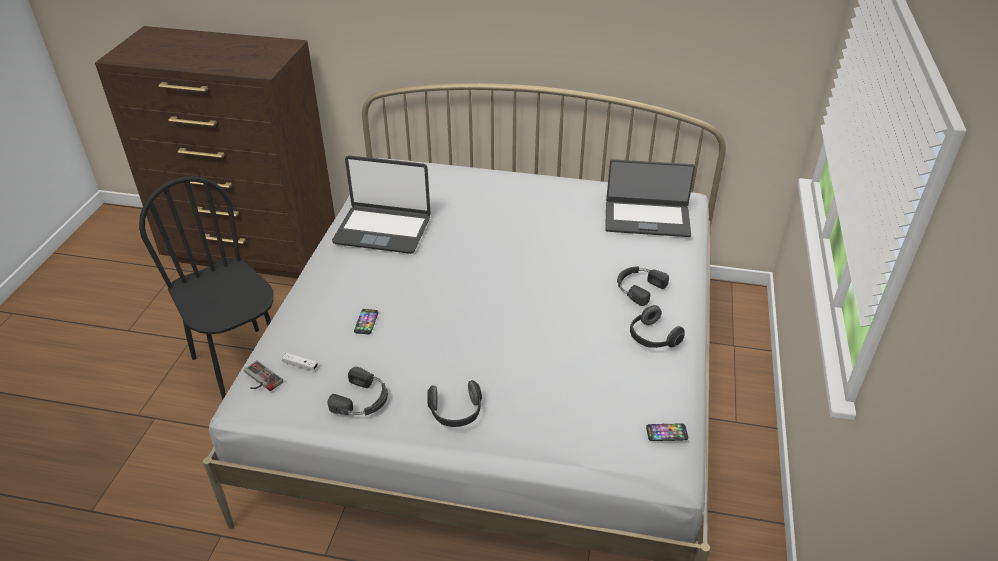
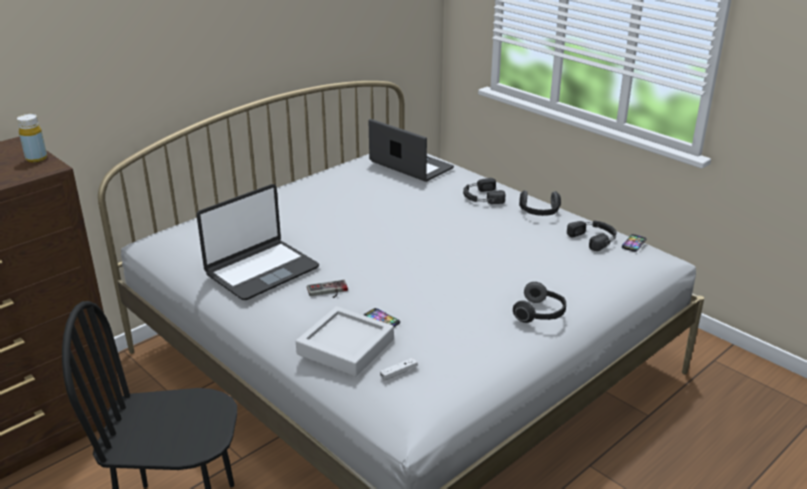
camera: 55 degrees left, 10 degrees down
(259, 379) = (392, 403): game controller -> game controller (328, 292)
(273, 61) = (36, 158): none -> yellow bottle
(313, 321) = (345, 347): none -> grey tray
(362, 400) = (480, 353): black headphones -> black headphones (594, 238)
(647, 218) = (410, 165): laptop -> laptop turned 90 degrees counterclockwise

